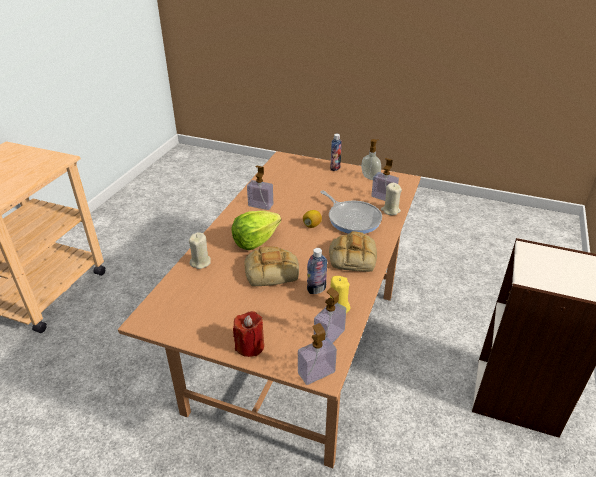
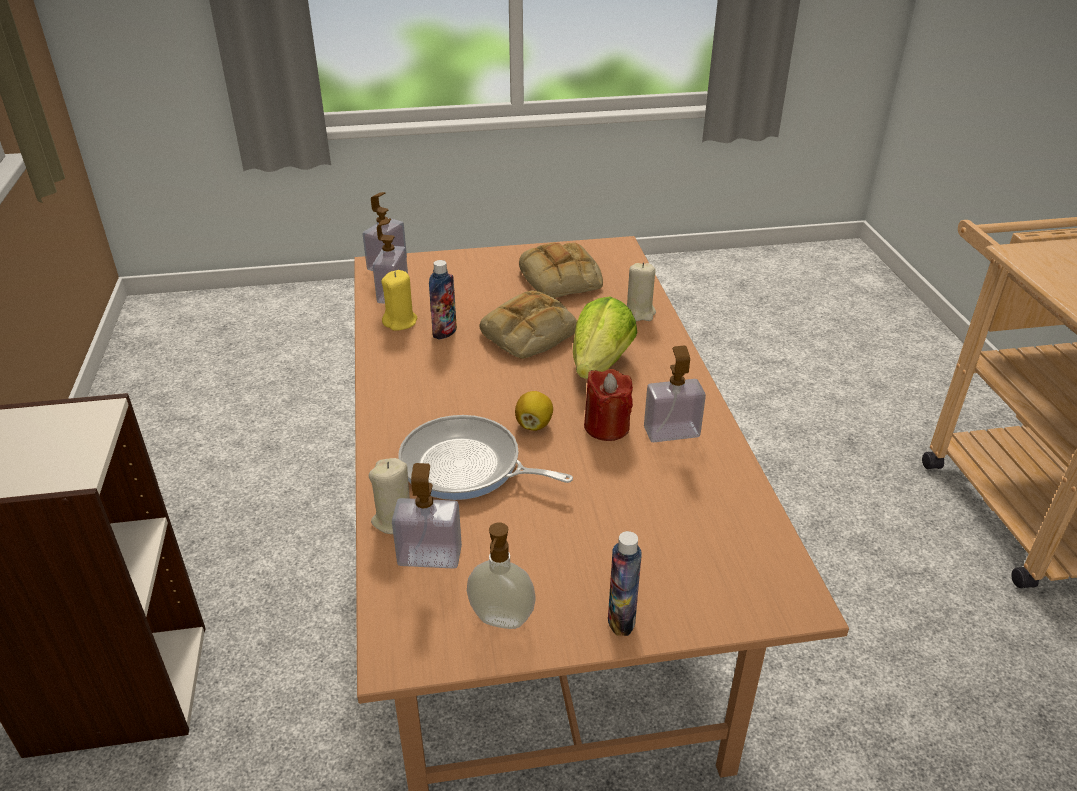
camera: 150 degrees right, 0 degrees up
(250, 346) = (477, 262): red candle -> red candle (606, 427)
(352, 256) = (422, 393): bread -> bread (562, 280)

